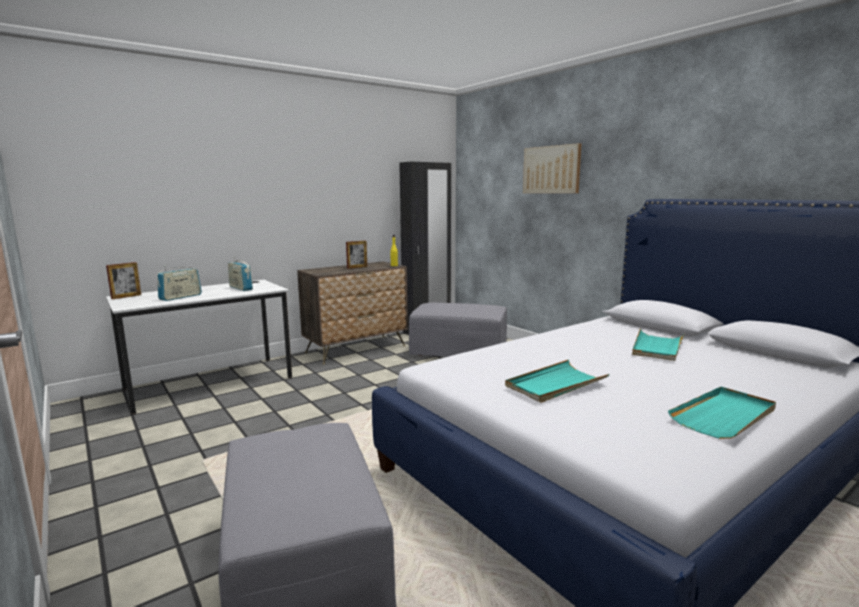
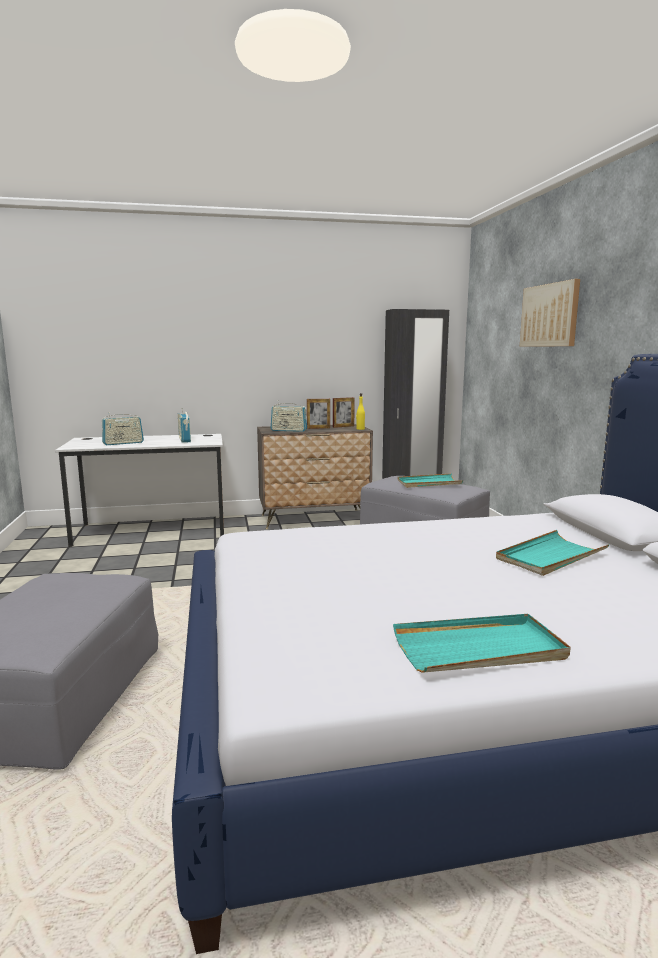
camera: 25 degrees right, 0 degrees up
(126, 297) = (86, 439): picture frame -> picture frame (343, 426)
(336, 271) = (288, 430): none -> radio
(555, 384) = (336, 574): turquoise tray -> turquoise tray (428, 483)

